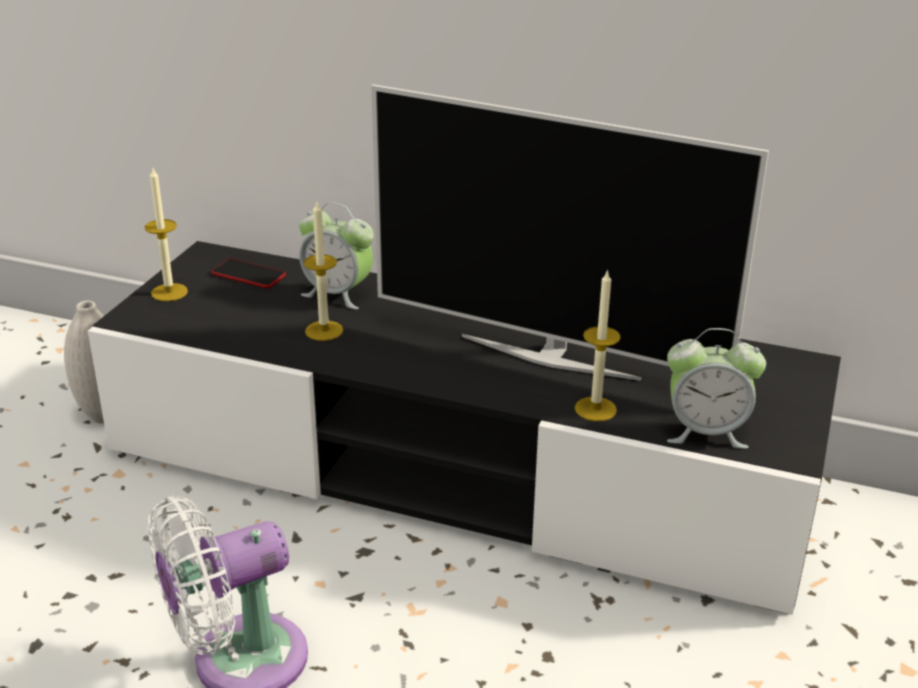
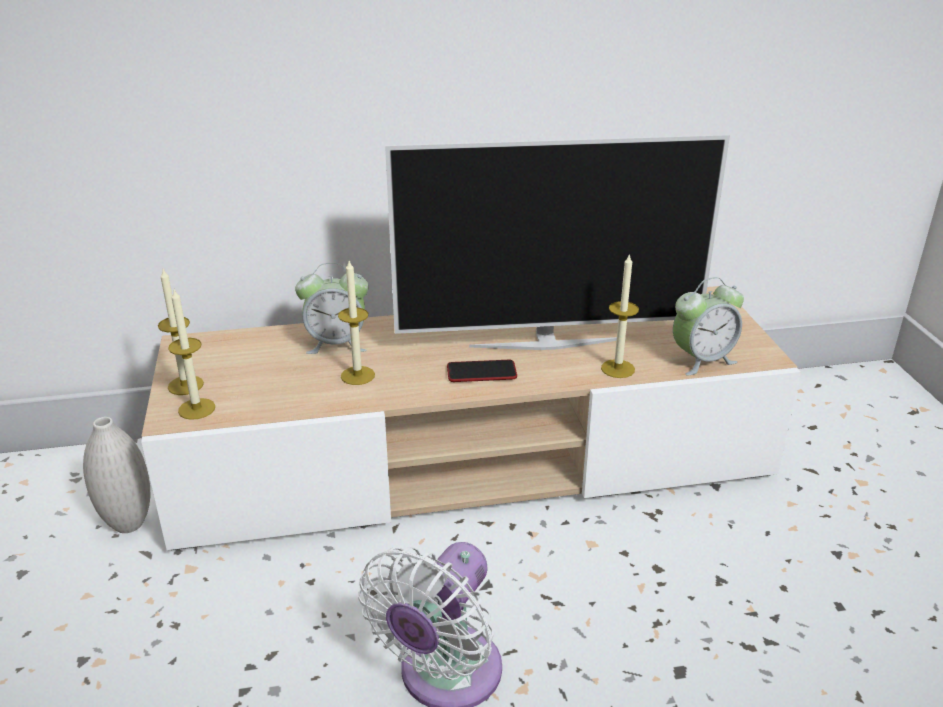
camera: 30 degrees left, 0 degrees up
(156, 316) = (196, 409): none -> candle
(248, 275) = (242, 350): phone -> phone (481, 372)
(457, 471) = (471, 460): black tv stand -> beige tv stand

